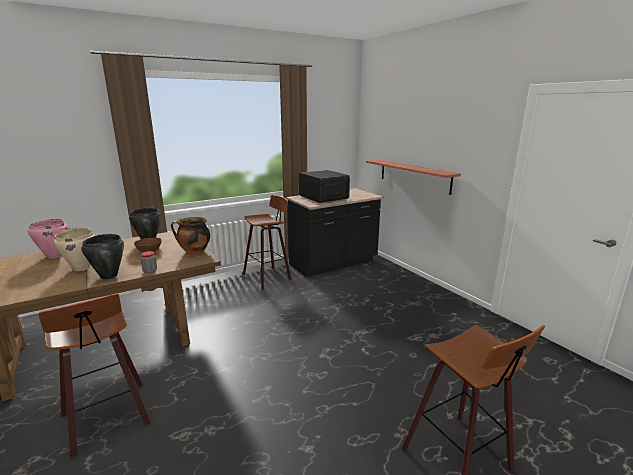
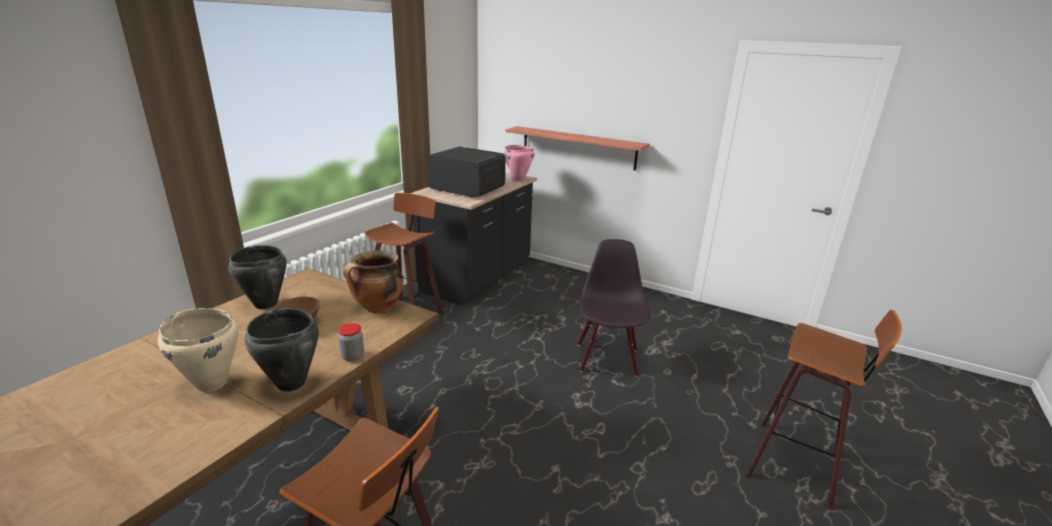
camera: 30 degrees left, 5 degrees up
(54, 256) = (107, 376): pink cooking pot -> pink cooking pot (518, 179)
(373, 334) = (607, 359): none -> black chair

